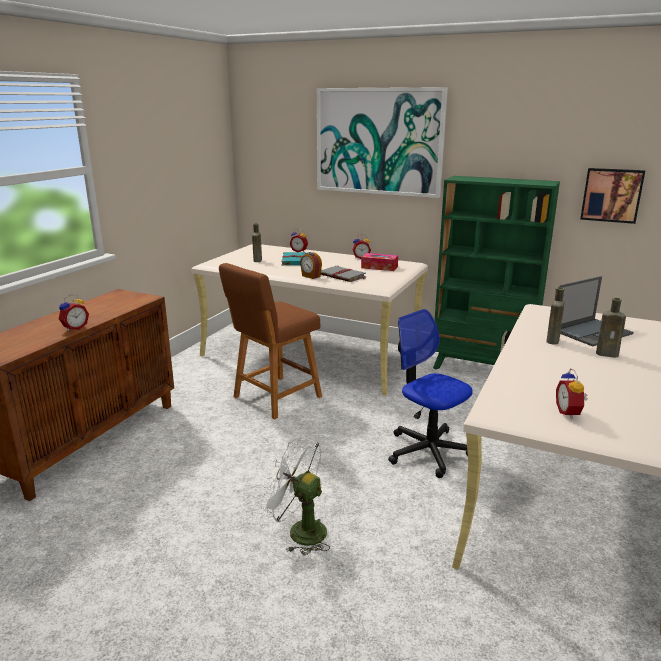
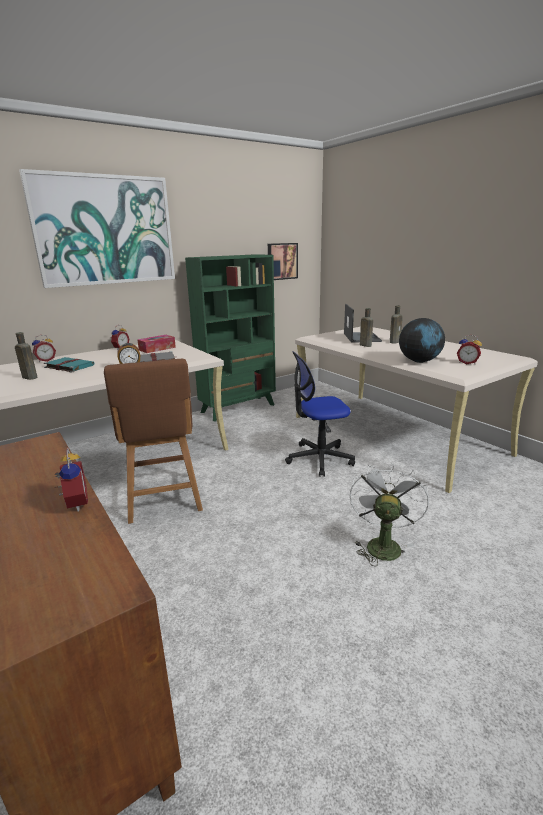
camera: 60 degrees left, 0 degrees up
(299, 531) = (382, 544): white fan -> white fan turned 135 degrees clockwise
(524, 381) = (419, 361): none -> globe

